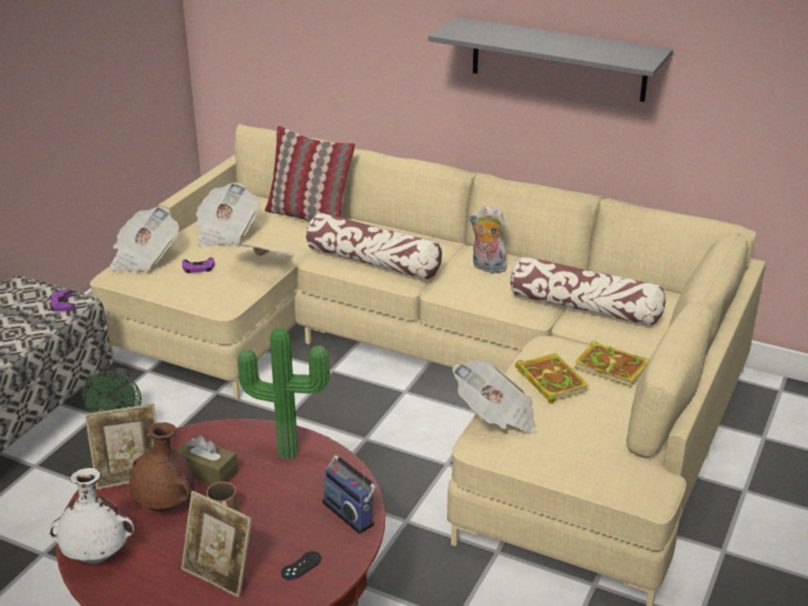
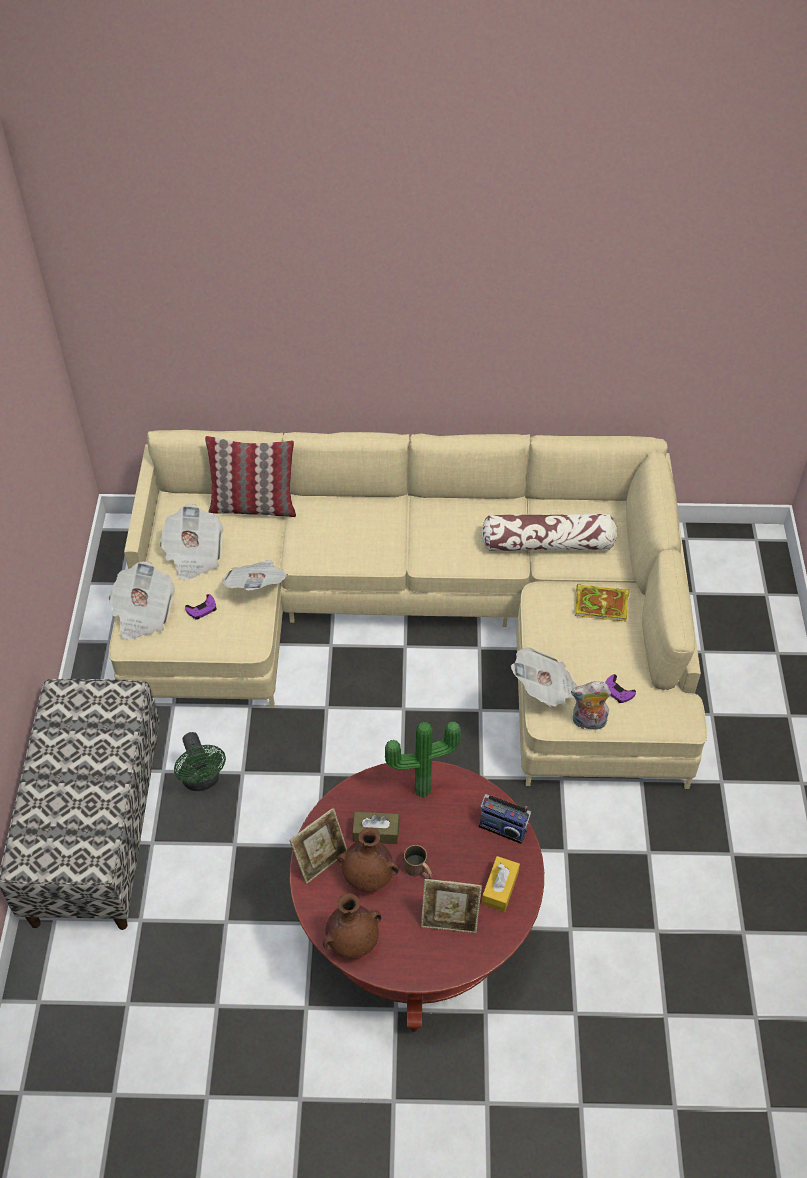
camera: 25 degrees left, 20 degrees up
(62, 304) = (118, 700): purple game controller -> purple game controller (618, 691)
(98, 556) = (353, 941): white vase -> brown vase
(301, 566) = (500, 888): black game controller -> yellow tissue box
(373, 262) = (348, 547): pillow -> none
(487, 267) = (446, 522): plush toy -> plush toy (588, 722)
(550, 380) = (564, 636): book -> none
(558, 59) = (476, 334): grey shelf -> none

